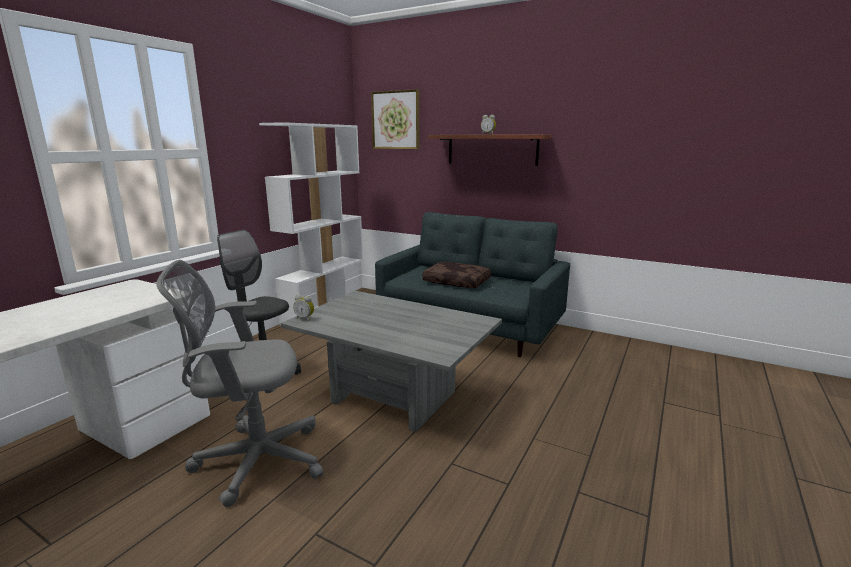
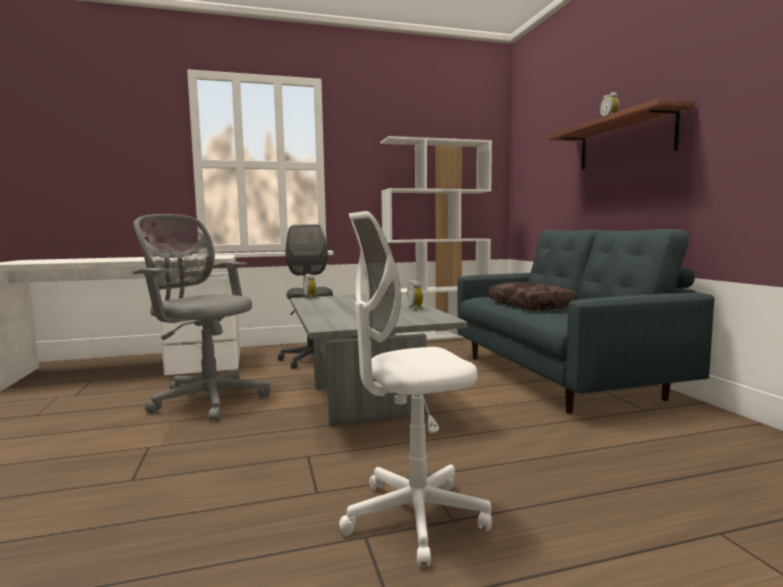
camera: 45 degrees right, 10 degrees down
(395, 120) = (539, 130): picture -> none
(434, 312) = (416, 309): none -> alarm clock
(576, 466) = (414, 518): none -> white office chair

